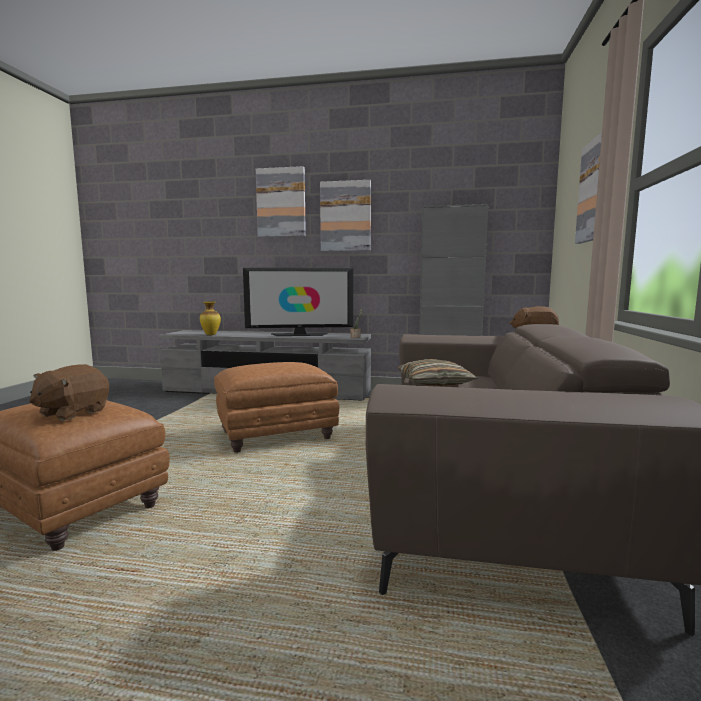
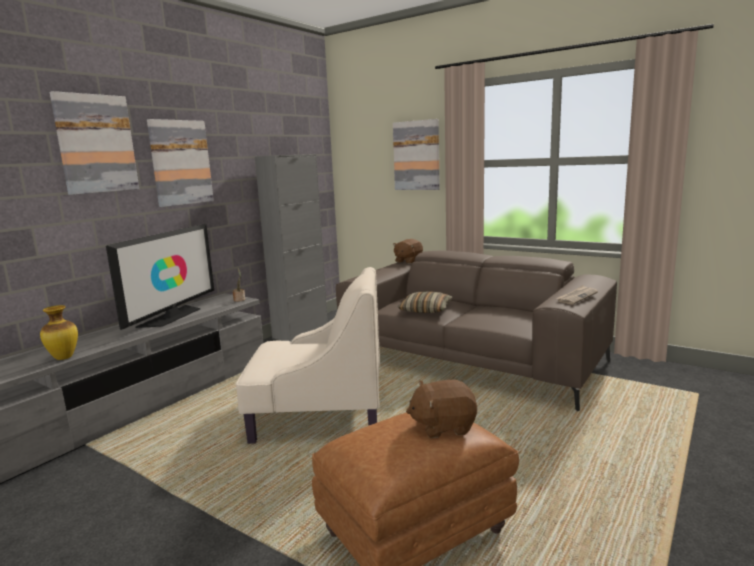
camera: 65 degrees left, 5 degrees up
(72, 413) = (443, 426): brown plush toy -> brown plush toy turned 120 degrees clockwise
(275, 436) = (317, 415): brown ottoman -> beige armchair
(462, 394) = (577, 297): none -> newspaper

